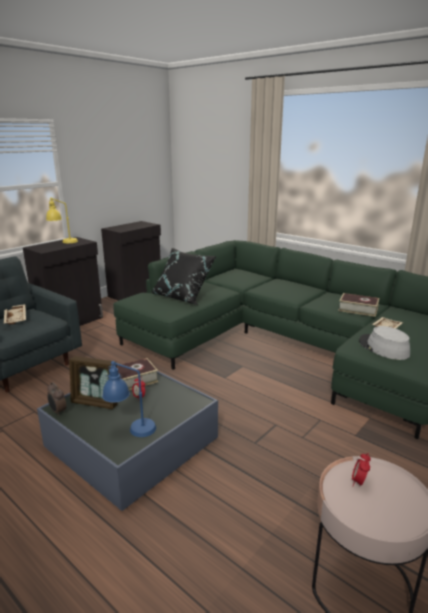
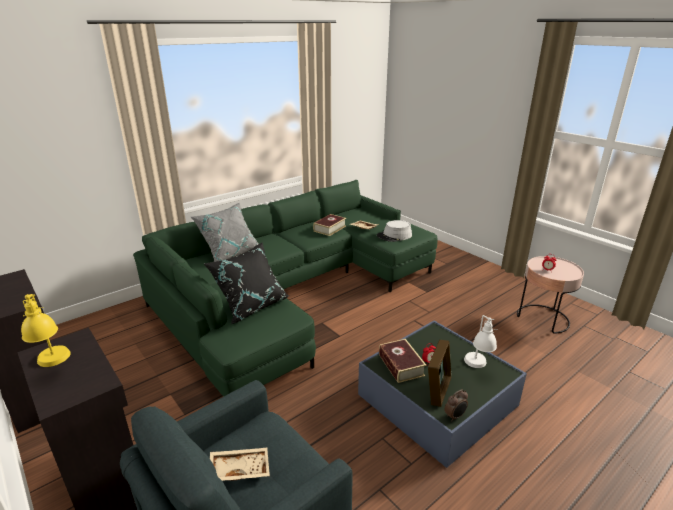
camera: 80 degrees left, 5 degrees up
(131, 430) = (477, 367): blue table lamp -> white table lamp
(265, 280) = (230, 253): none -> grey pillow

